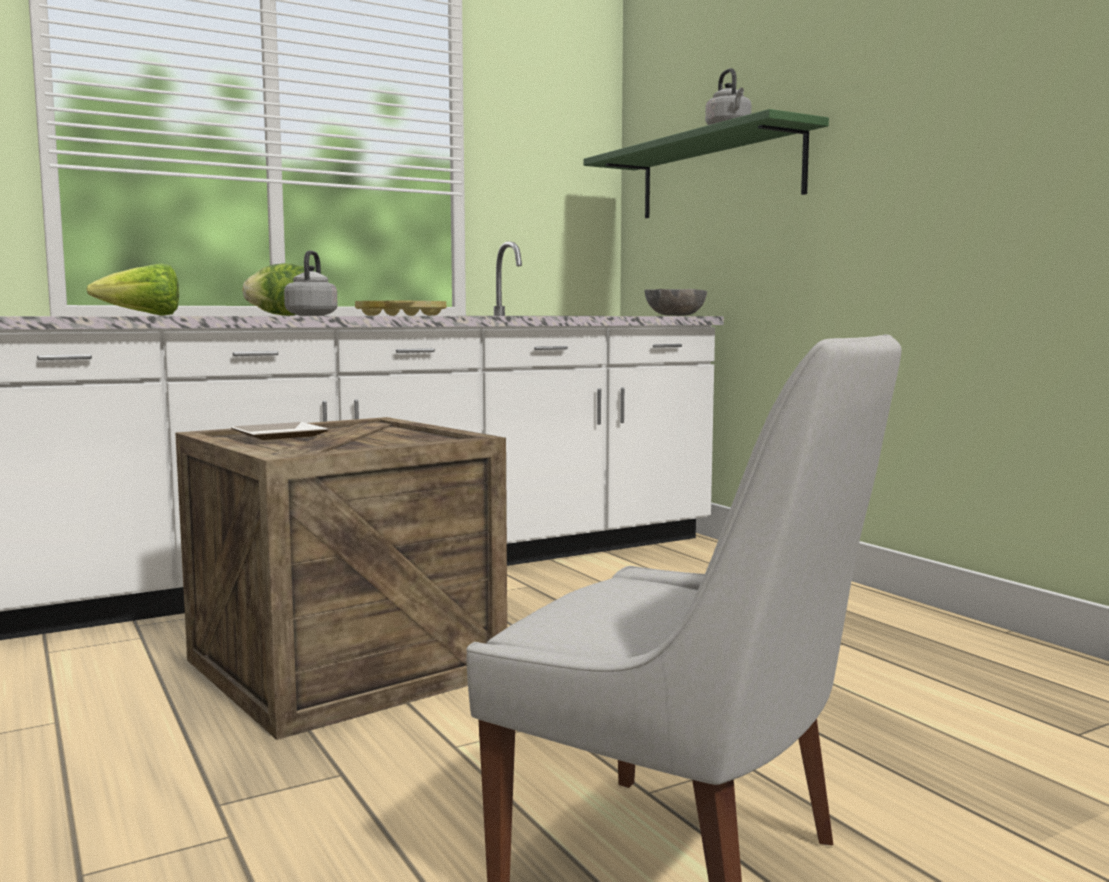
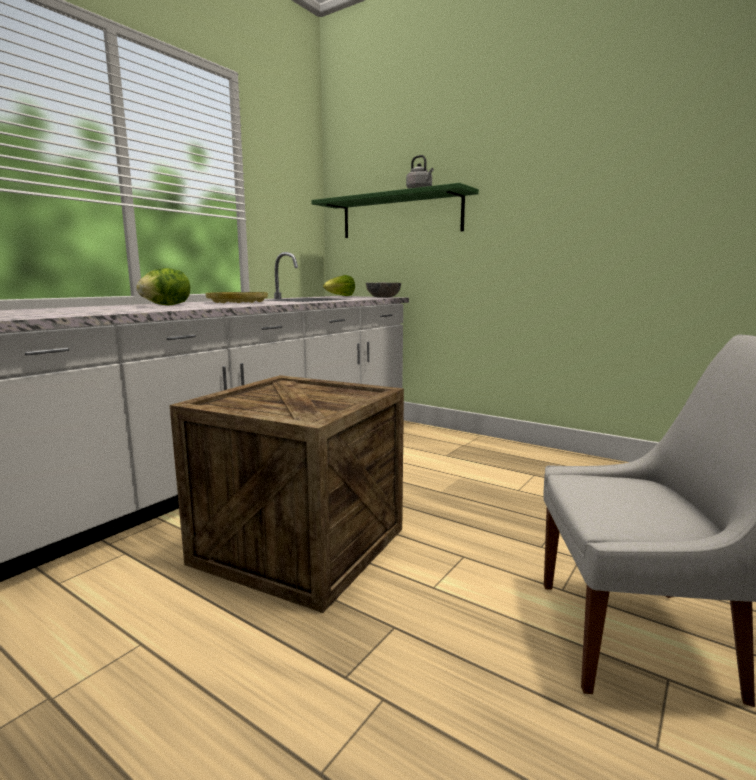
camera: 25 degrees left, 5 degrees up
(143, 315) = (89, 312): lettuce -> lettuce (340, 296)
(276, 435) = (250, 400): plate -> none
(312, 315) = (202, 306): grey kettle -> none

